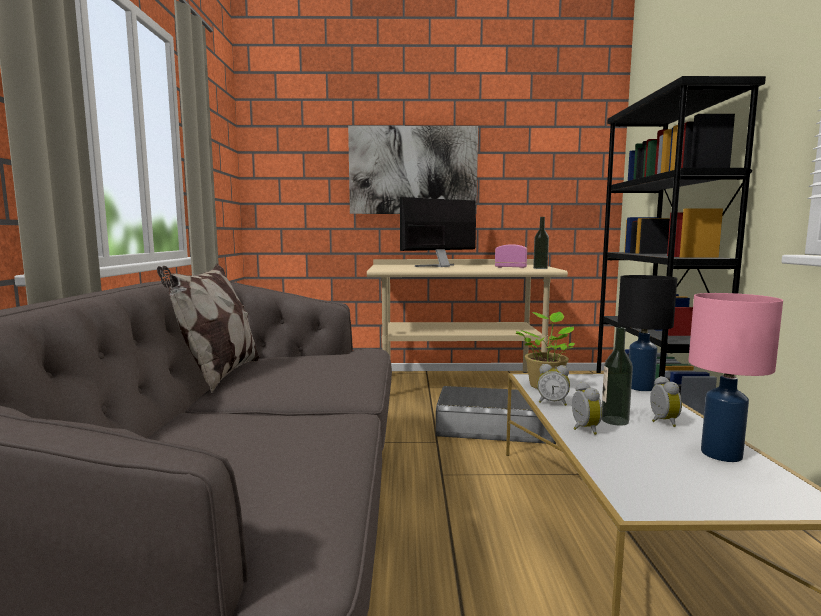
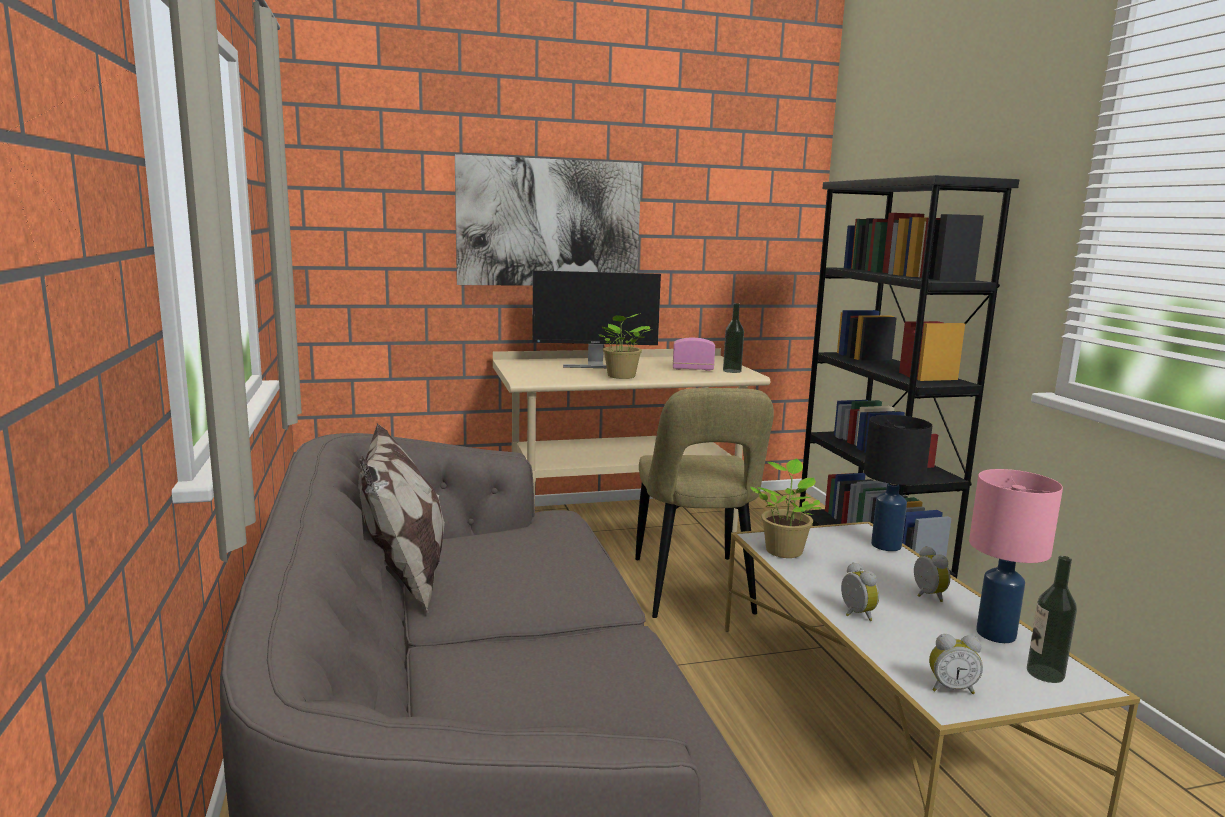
camera: 15 degrees left, 5 degrees up
(439, 266) = (594, 365): monitor -> monitor turned 135 degrees counterclockwise
(451, 269) = (621, 376): none -> potted plant
(494, 427) = (694, 590): grey storage box -> beige chair
(552, 402) = (805, 577): alarm clock -> alarm clock (950, 688)
(614, 420) = (880, 598): bottle -> bottle (1045, 673)

